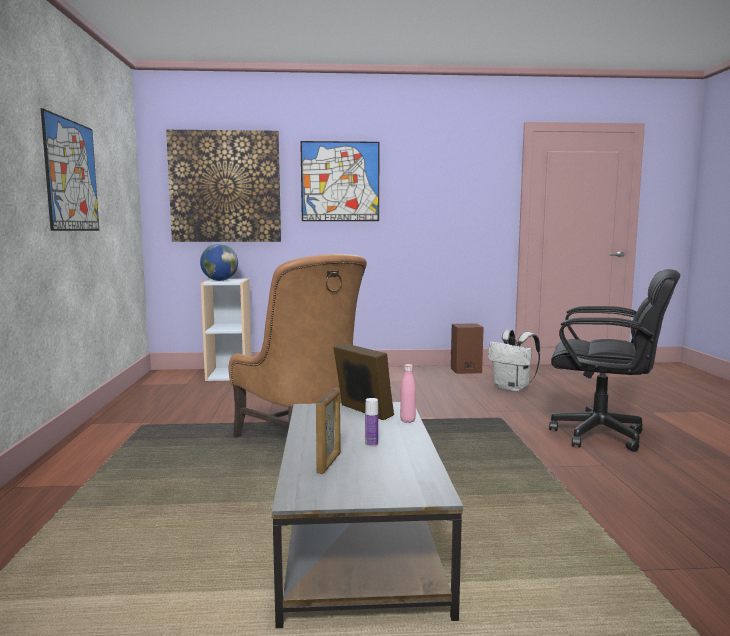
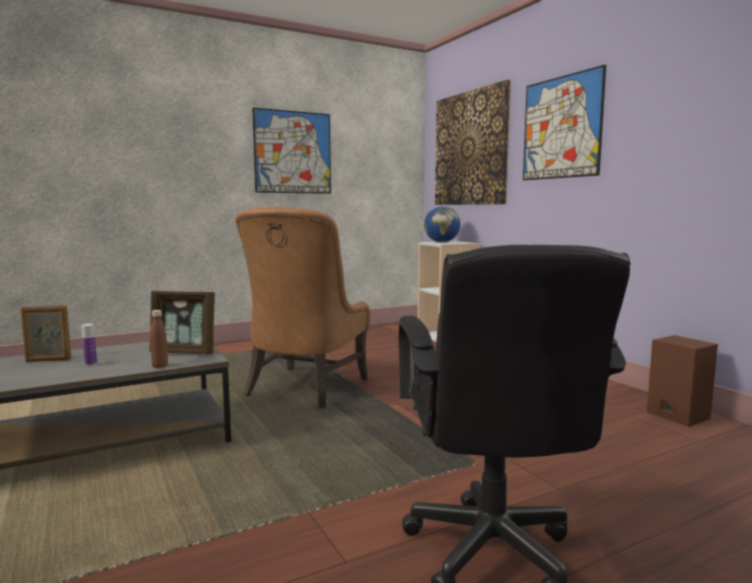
camera: 65 degrees right, 0 degrees up
(363, 412) = (184, 352): picture frame -> picture frame turned 75 degrees clockwise
(407, 421) = (160, 366): pink bottle -> brown bottle
(513, 389) = (644, 457): white backpack -> none

